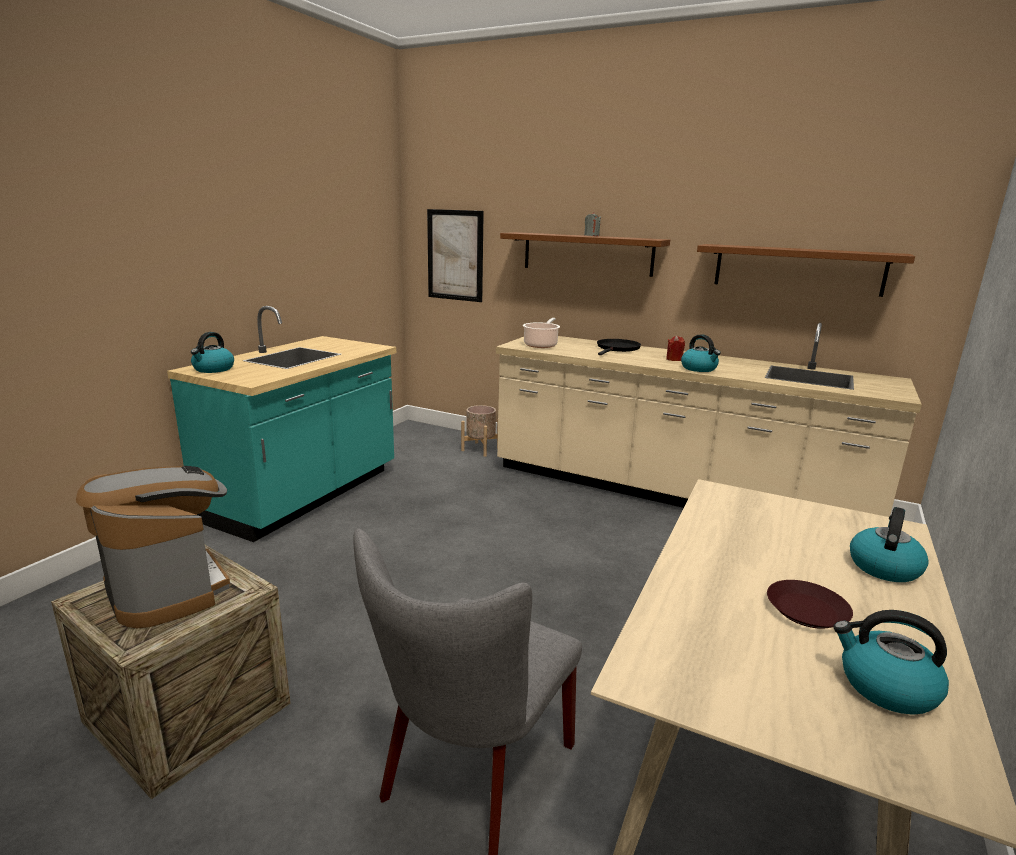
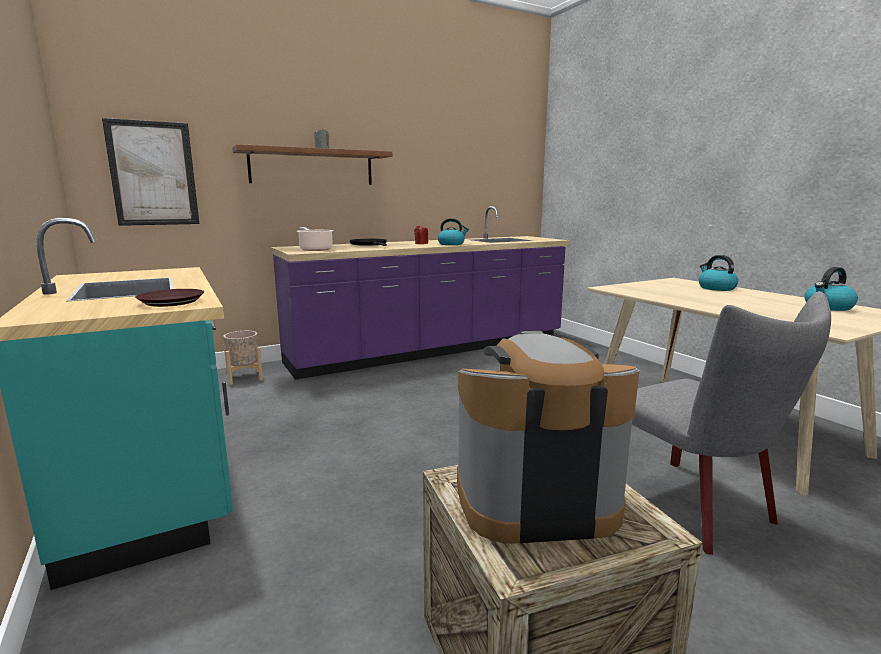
camera: 55 degrees left, 5 degrees down
(213, 369) = (70, 311): kettle -> none
(672, 494) = (431, 350): beige counter -> purple counter
(797, 269) = (463, 173): brown shelf -> none
(806, 610) = (758, 302): brown plate -> brown plate (171, 302)

